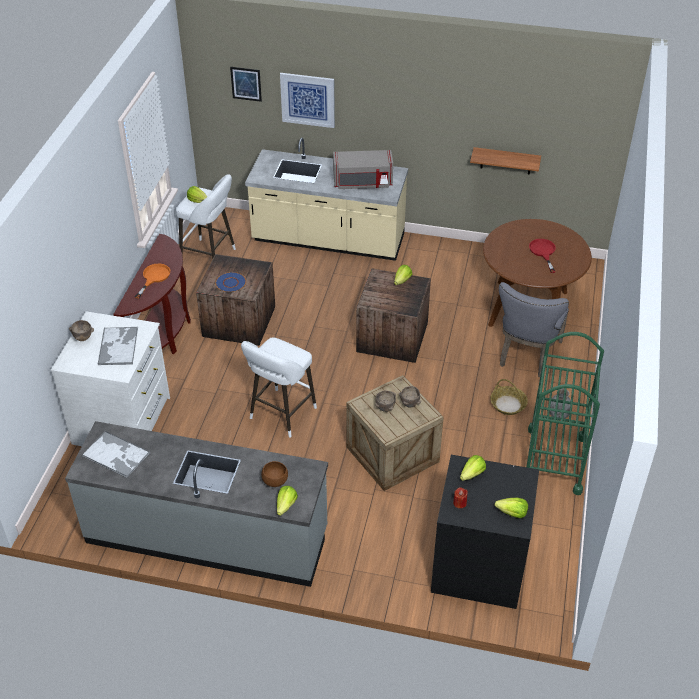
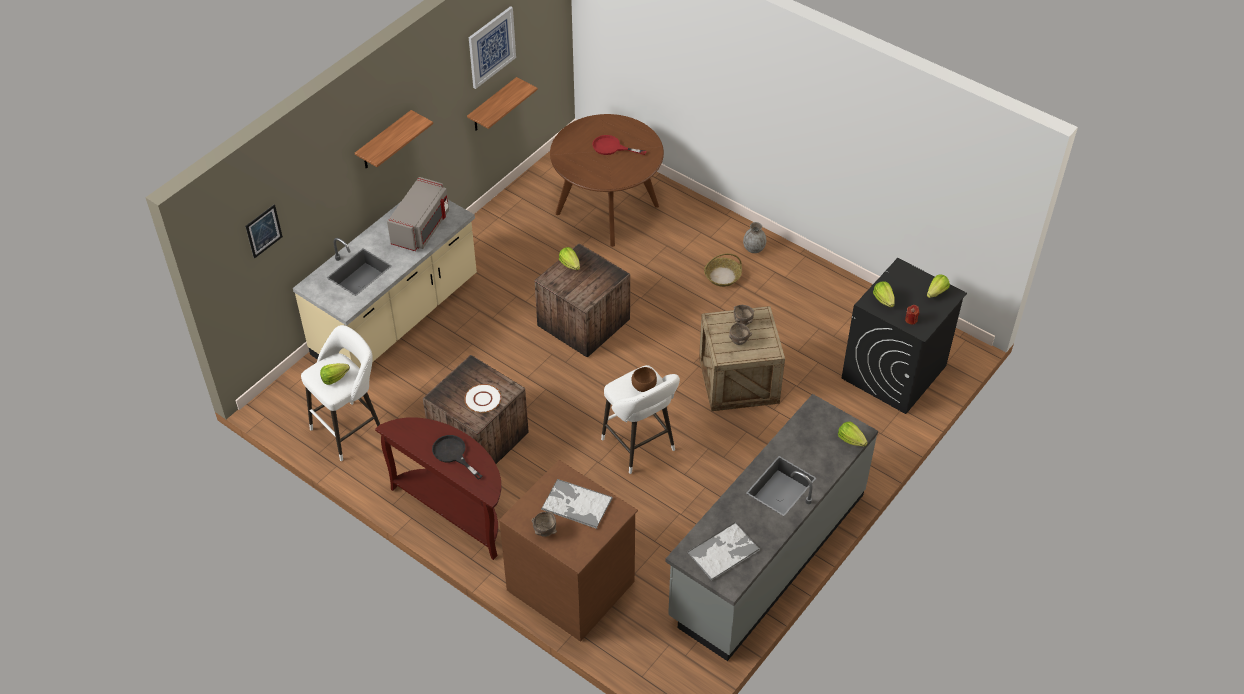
camera: 65 degrees left, 5 degrees up
(123, 421) = (572, 584): white dresser -> brown dresser
(154, 277) = (453, 454): orange frying pan -> black frying pan
(230, 283) = (483, 399): blue plate -> white plate
(275, 481) = (818, 438): brown bowl -> brown bowl (643, 386)
(308, 100) = (324, 195): picture -> picture (491, 47)
(378, 101) = (384, 141): none -> shelf
(527, 356) = (669, 237): grey chair -> none
(554, 460) = (804, 274): green cart -> none

